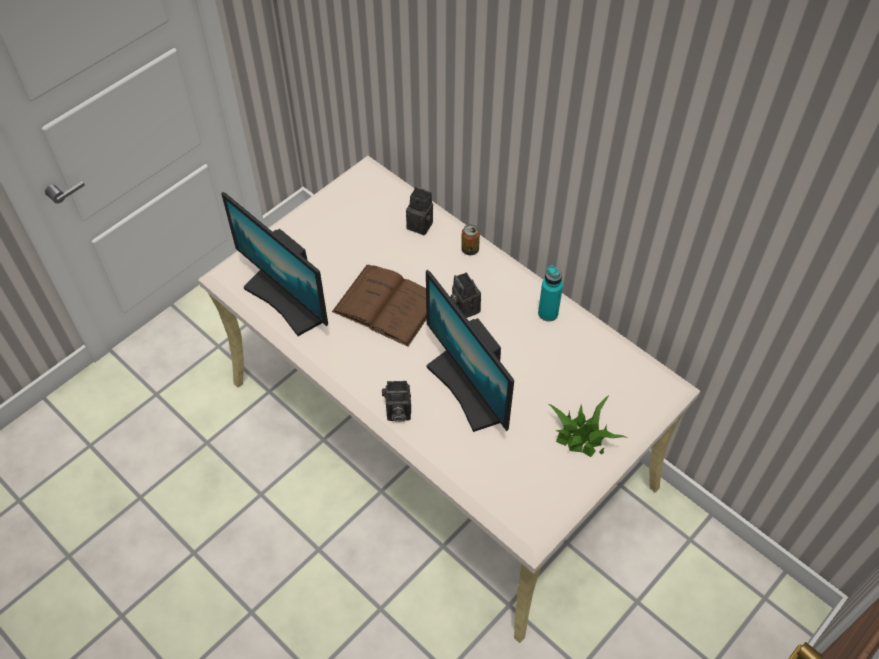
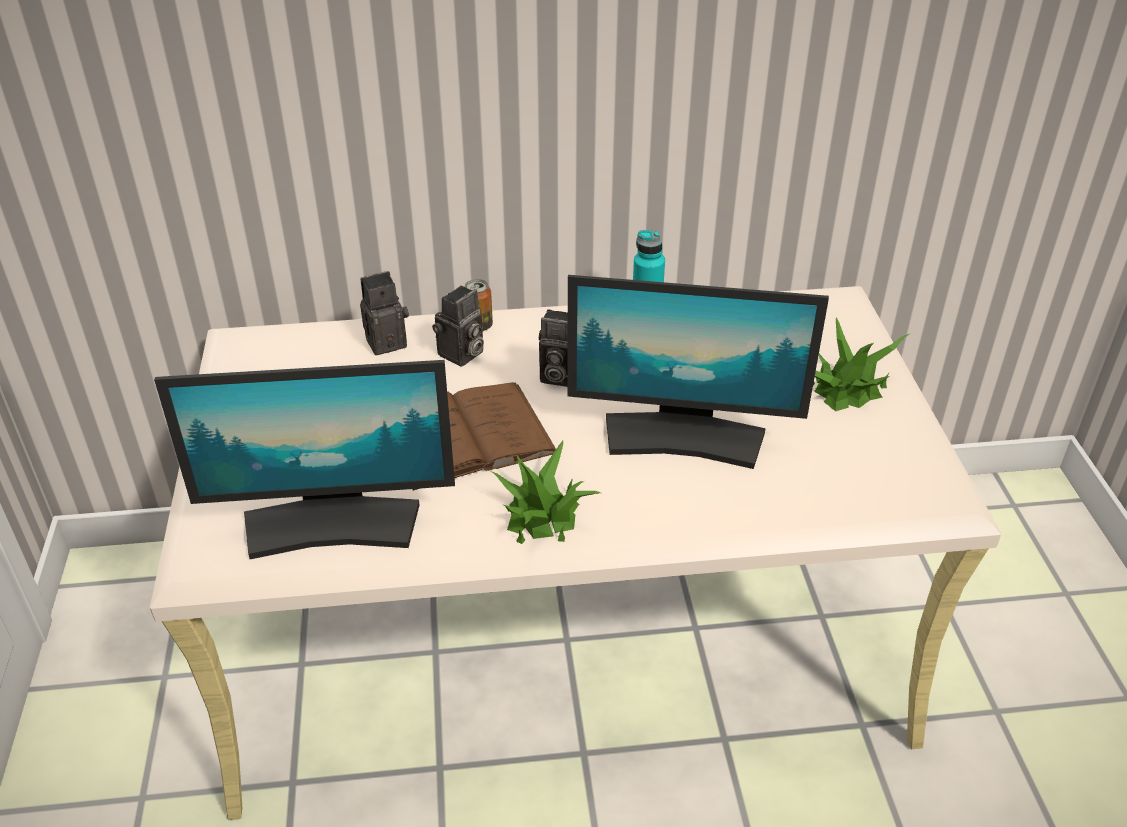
camera: 50 degrees left, 15 degrees down
(361, 369) = (541, 514): none -> potted plant
(397, 412) = (651, 519): camera -> camera (461, 355)

